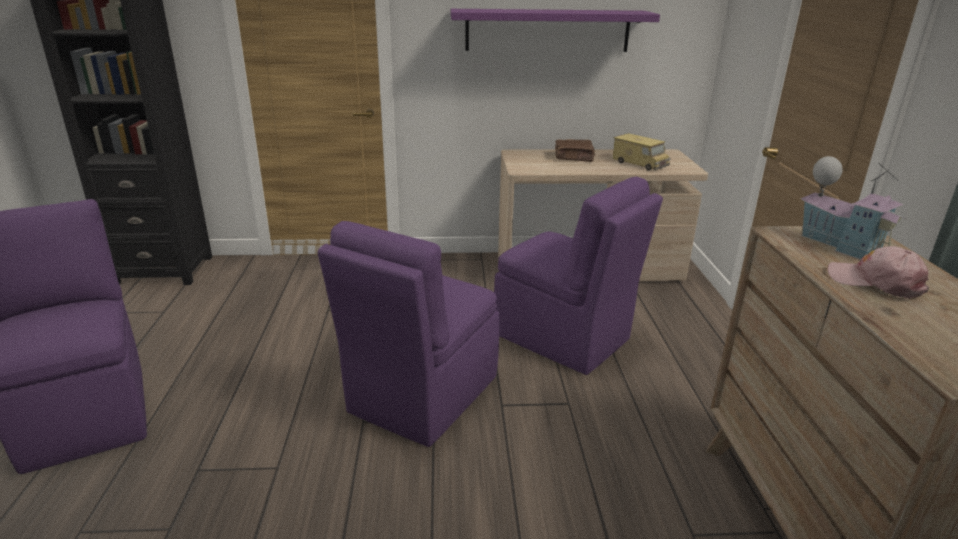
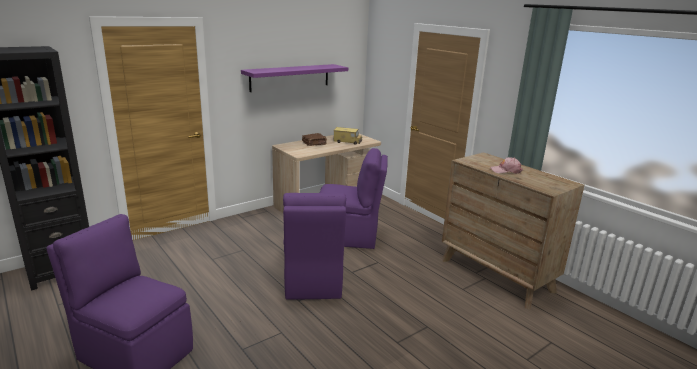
camera: 35 degrees left, 5 degrees down
(841, 245) = (484, 161): toy house -> none

